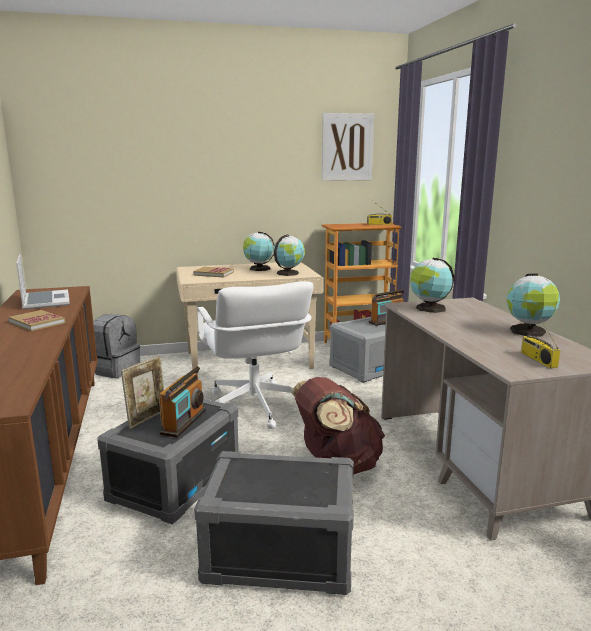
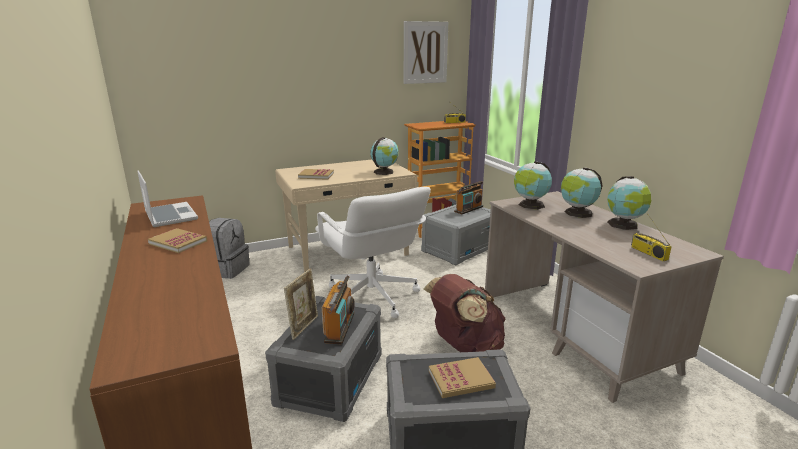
camera: 10 degrees left, 5 degrees up
(258, 268) = (354, 168): globe -> globe (577, 213)
(287, 482) = (461, 380): none -> book

